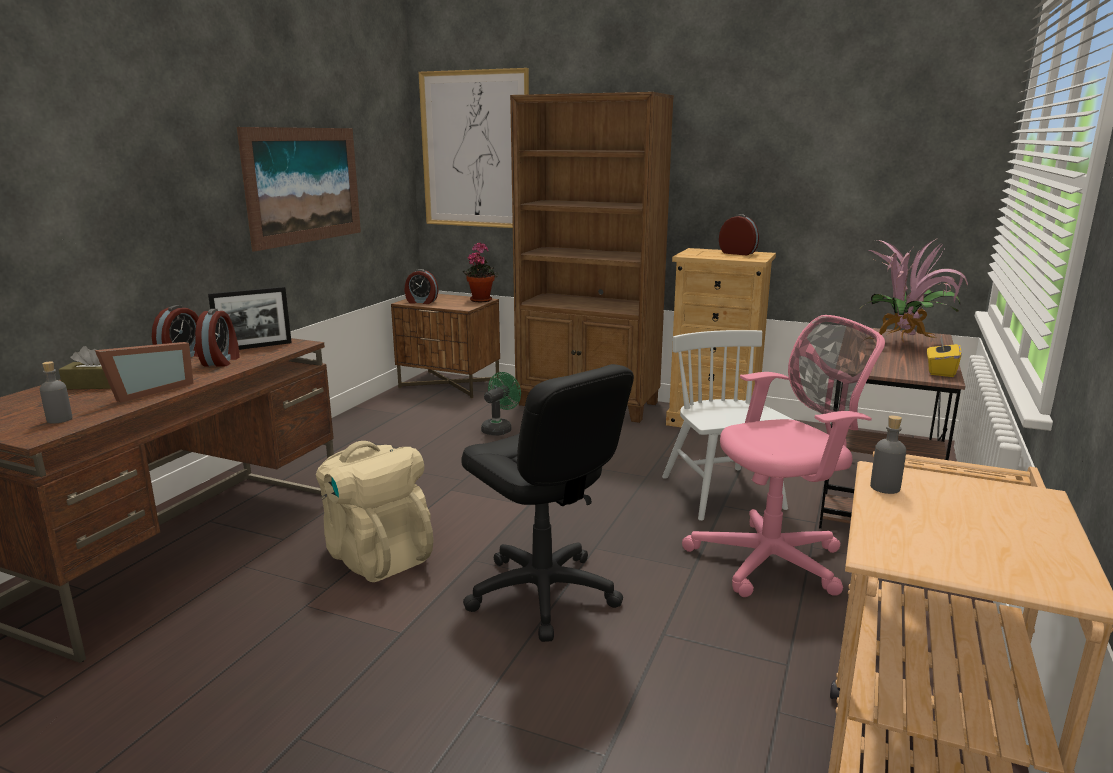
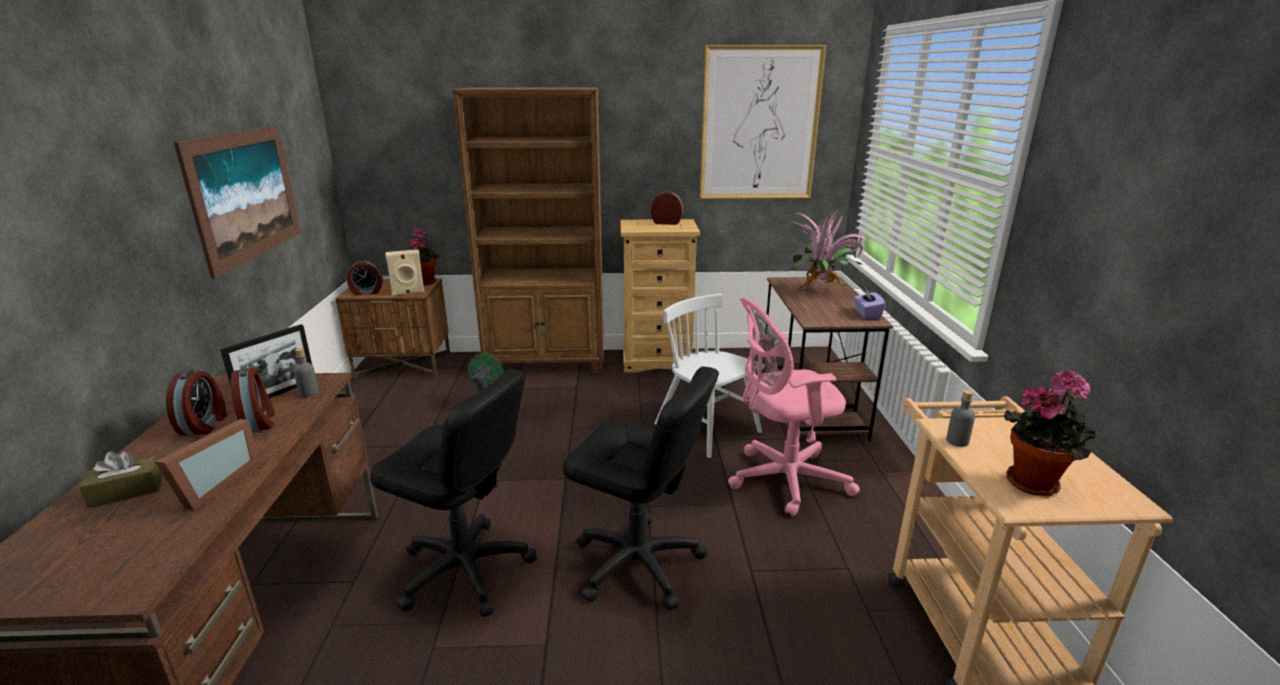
camera: 25 degrees left, 5 degrees up
(59, 419) = (137, 556): grey bottle -> grey bottle (309, 393)
(377, 555) = (465, 570): beige backpack -> black office chair
(456, 307) = (408, 293): none -> beige speaker
(475, 150) = (401, 137): picture -> picture (759, 124)
(775, 560) = (782, 480): pink office chair -> pink office chair turned 150 degrees counterclockwise
(940, 371) = (867, 314): yellow tissue box -> purple tissue box
(945, 542) = (1035, 482): none -> potted plant

